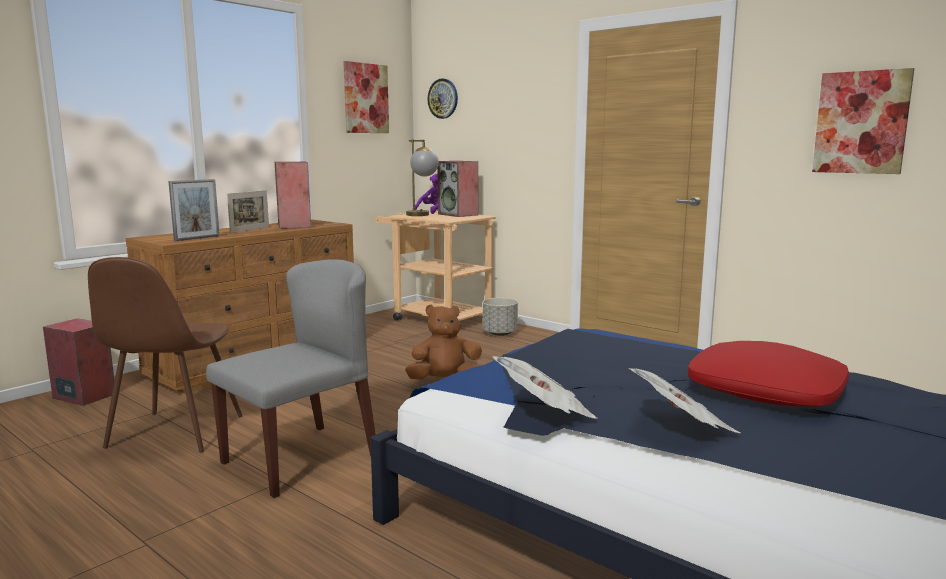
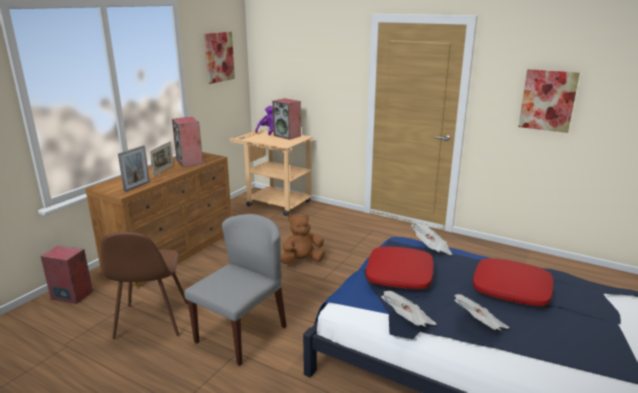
camera: 10 degrees left, 10 degrees up
(422, 215) = (264, 138): table lamp -> none
(443, 98) = (271, 53): wall clock -> none
(499, 333) = (320, 214): grey planter -> none
(563, 363) = (399, 276): none -> red pillow
(636, 340) = (431, 249): none -> newspaper

